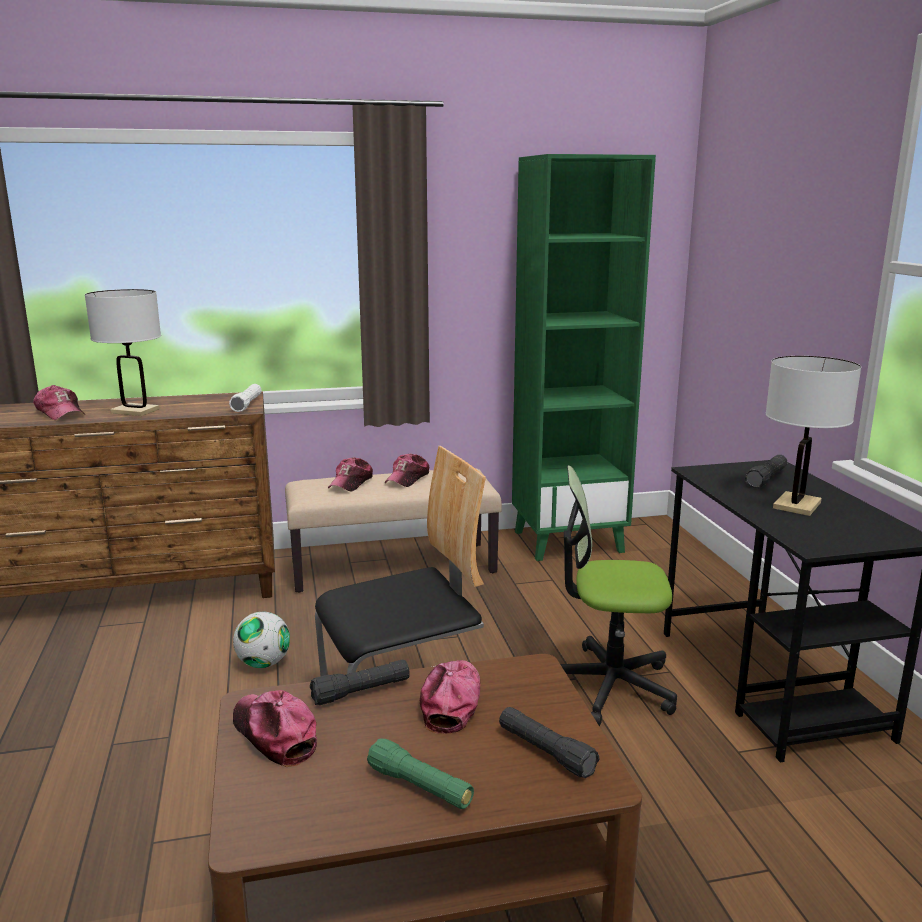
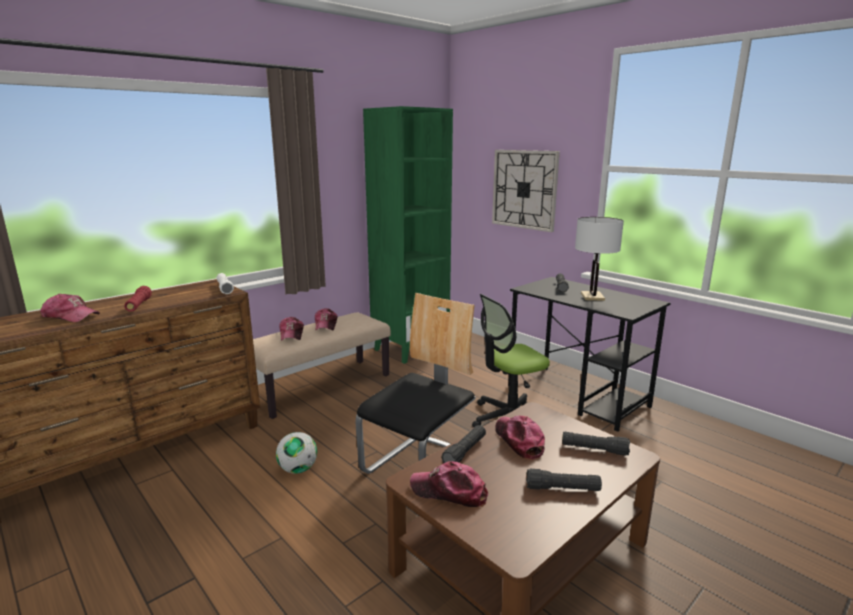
camera: 30 degrees left, 0 degrees up
(135, 411) = (139, 305): white table lamp -> red flashlight
(420, 787) = (562, 489): green flashlight -> black flashlight
(775, 297) = (524, 189): none -> wall clock

